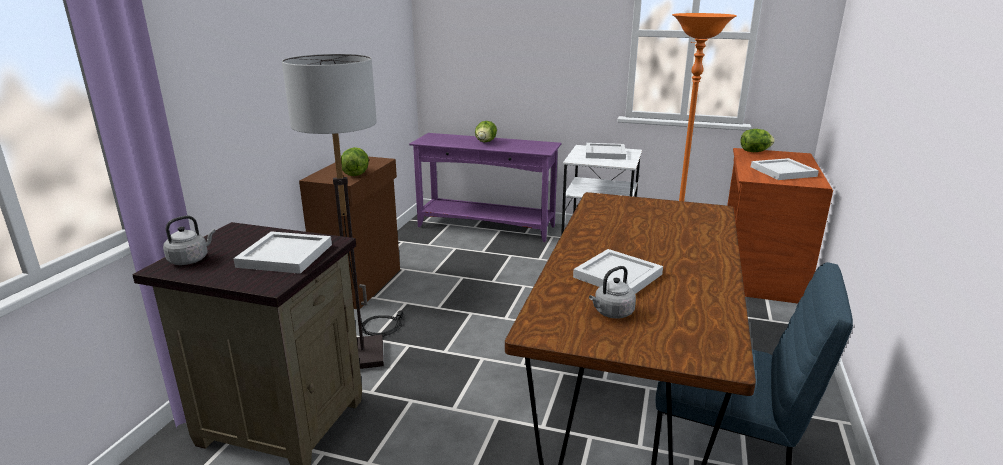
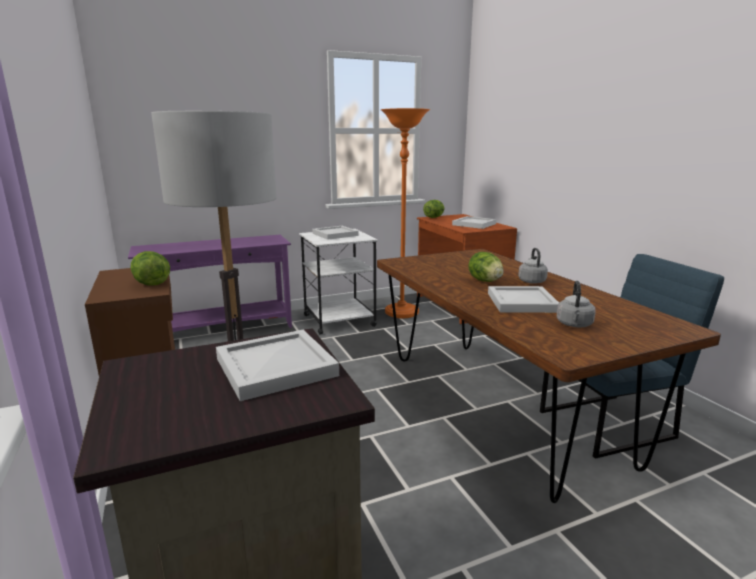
camera: 40 degrees left, 5 degrees down
(190, 259) = (145, 418): grey kettle -> grey kettle (531, 281)
(485, 142) = (211, 243): lettuce -> lettuce (485, 281)

